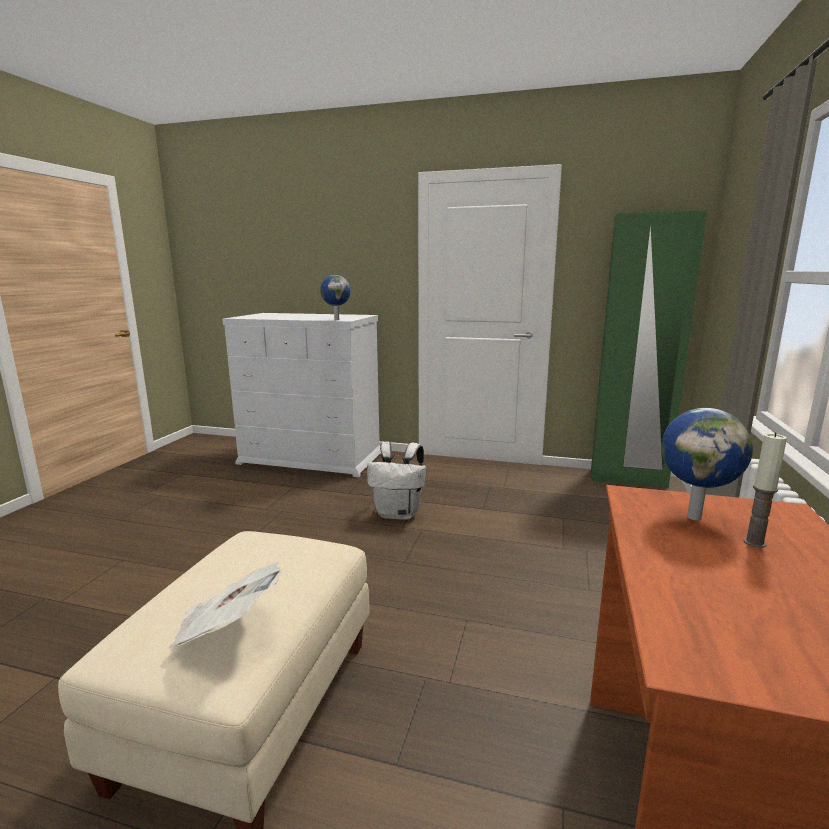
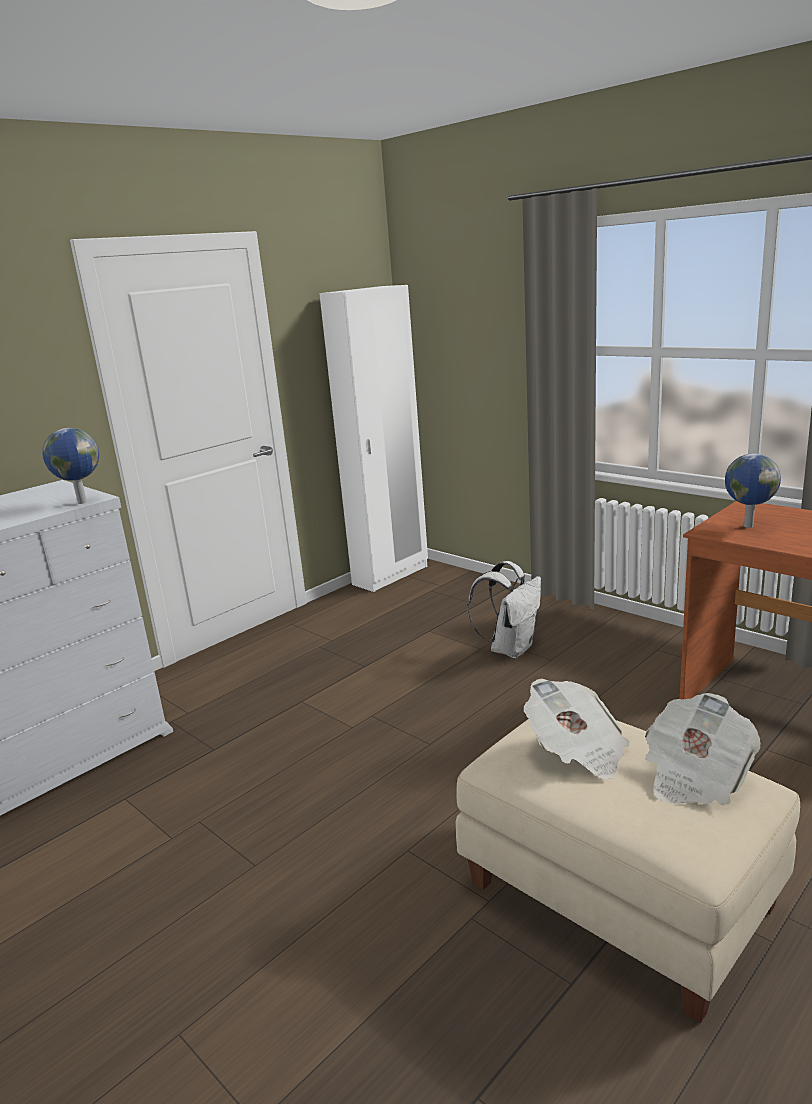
camera: 60 degrees left, 5 degrees up
(260, 562) = (577, 750): none -> newspaper
(399, 514) = (318, 722): white backpack -> white backpack (511, 648)
(628, 479) = (391, 575): green wardrobe -> white wardrobe
(754, 542) = (786, 523): candle -> none

